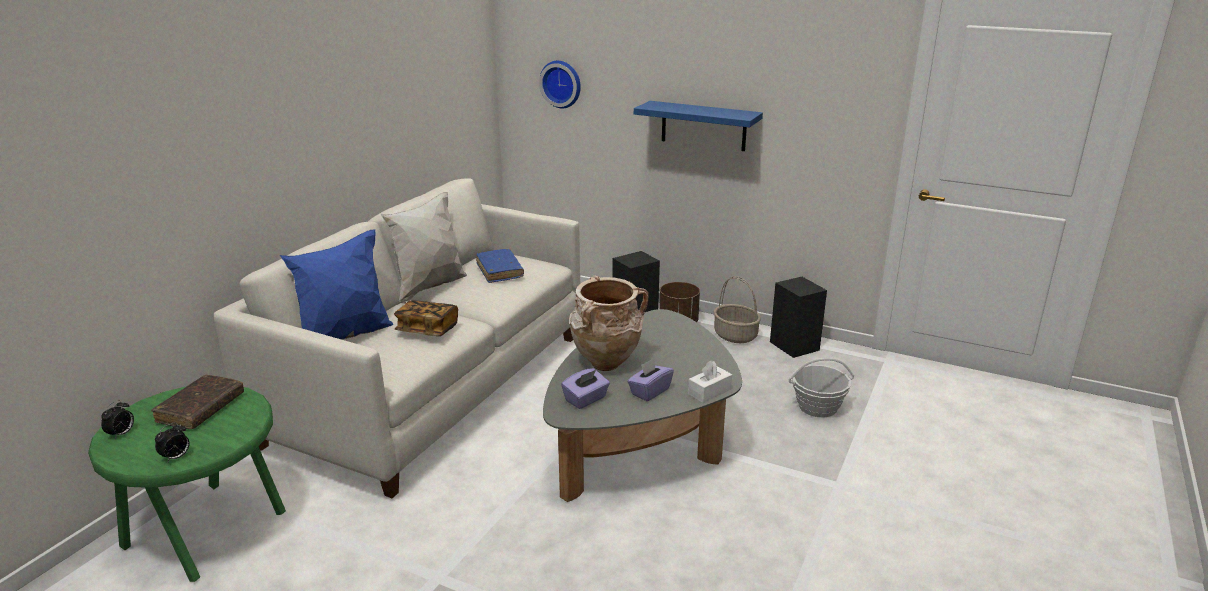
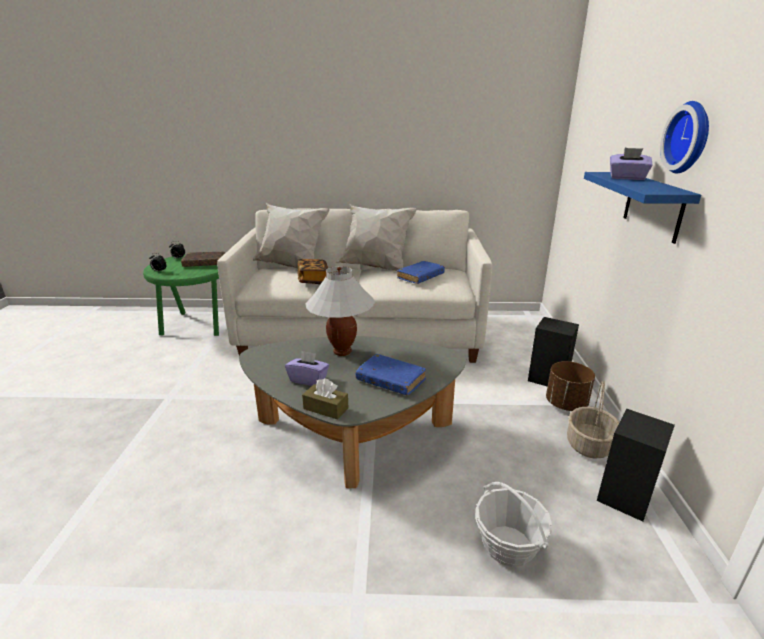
camera: 65 degrees right, 0 degrees up
(345, 337) = (292, 266): blue pillow -> white pillow
(562, 83) = (588, 152): wall clock -> wall clock (690, 138)
(586, 399) = (281, 357): purple tissue box -> purple tissue box (627, 178)
(606, 363) = (342, 352): beige vase -> white table lamp
(683, 352) = (390, 380): none -> blue book
(709, 391) = (326, 408): white tissue box -> brown tissue box

